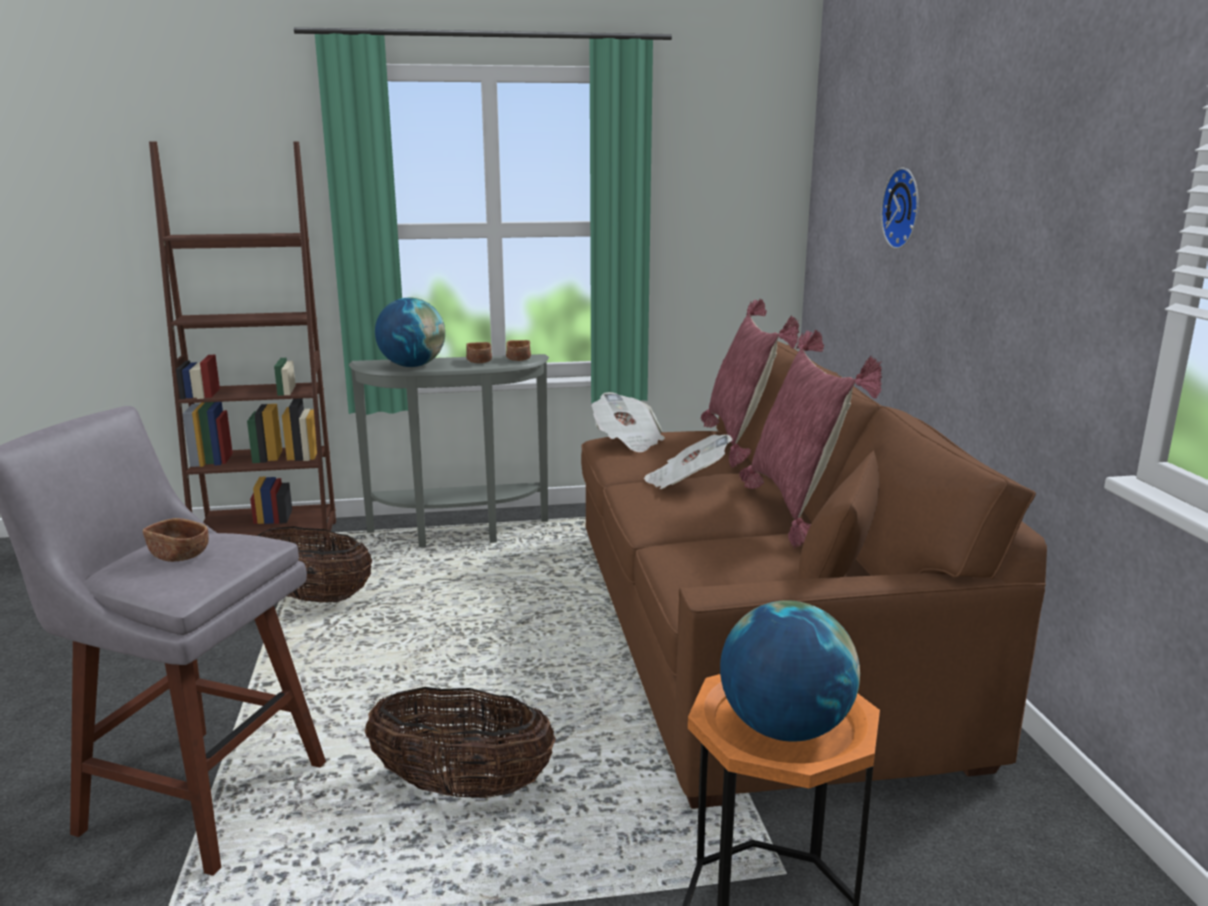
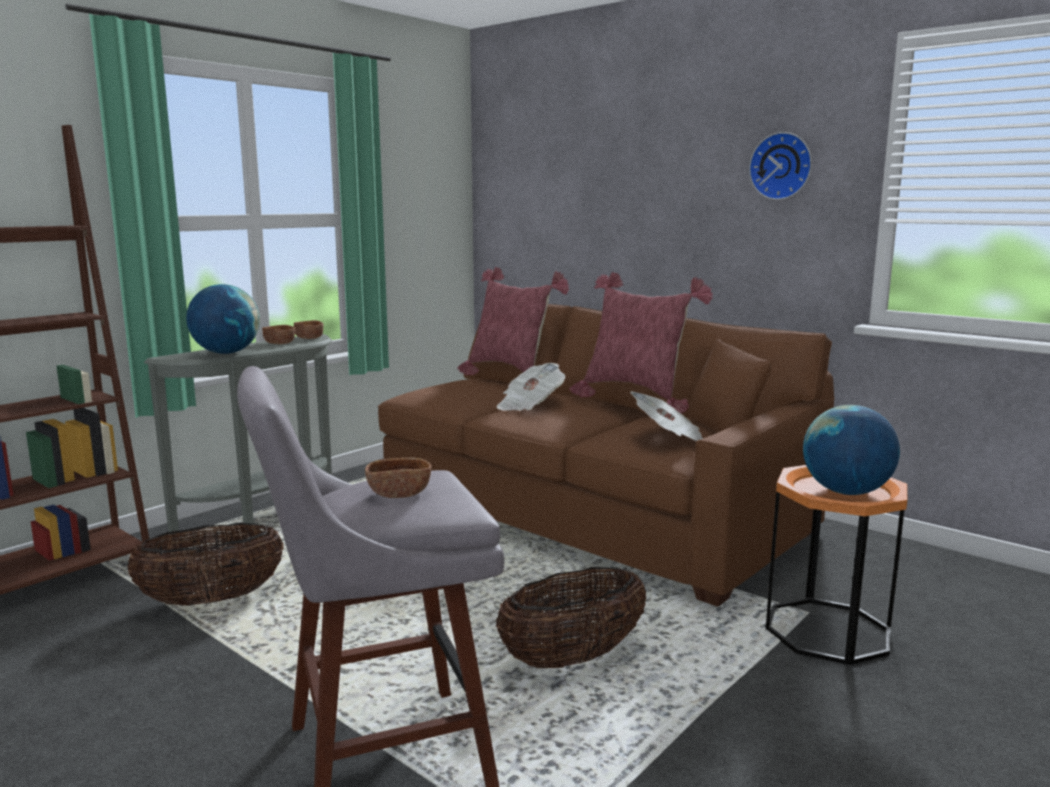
camera: 40 degrees left, 5 degrees down
(628, 441) = (432, 392): newspaper -> newspaper (669, 438)
(905, 208) = (607, 191): wall clock -> wall clock (782, 166)

